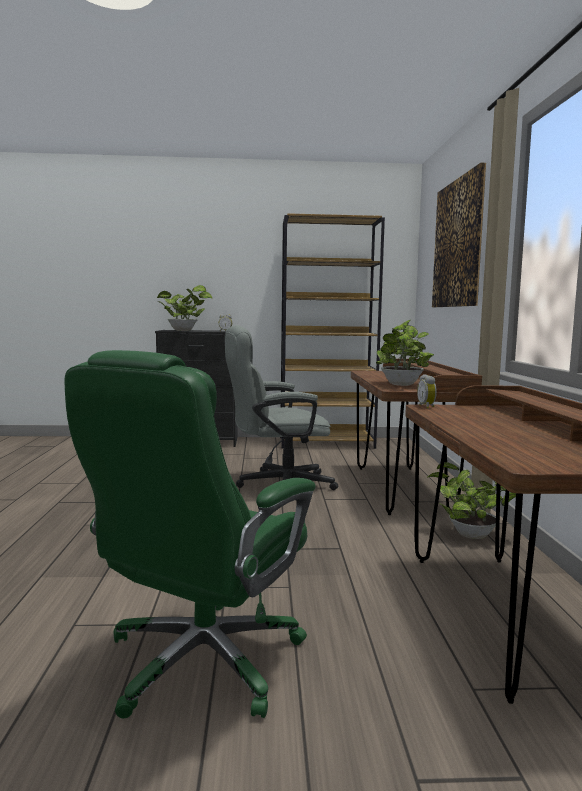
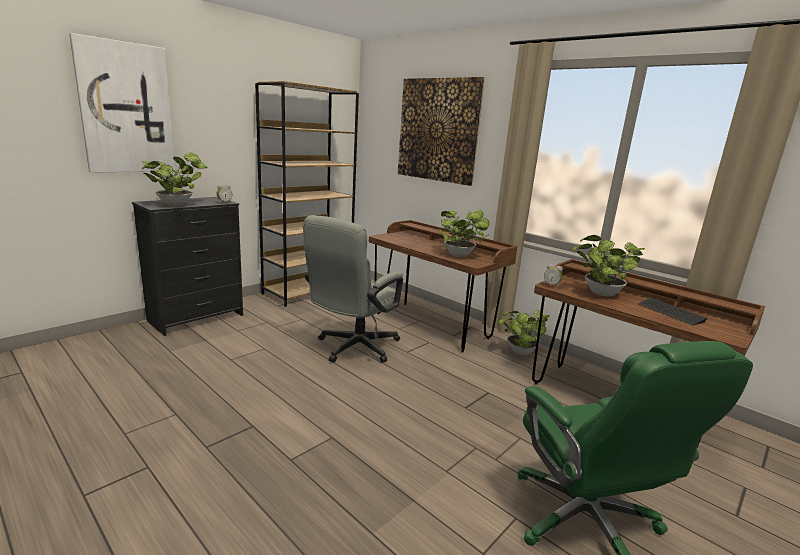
camera: 45 degrees left, 10 degrees up
(167, 254) = (126, 108): none -> picture
(475, 418) = (599, 293): none -> potted plant
(525, 440) = (670, 312): none -> keyboard

